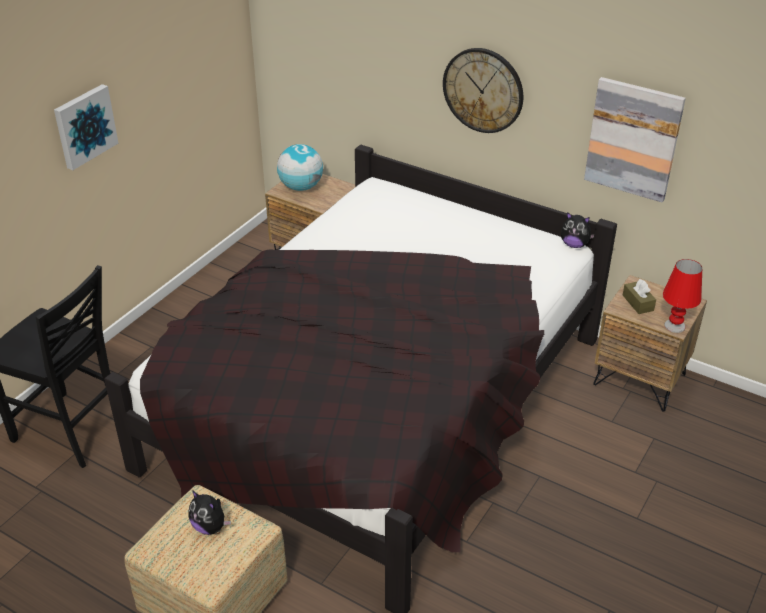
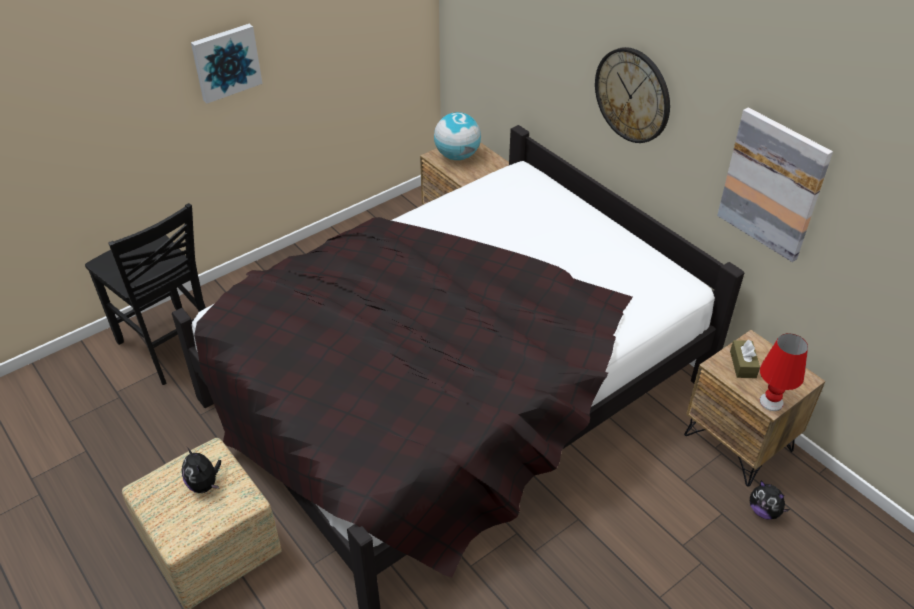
camera: 20 degrees right, 5 degrees up
(574, 245) = (695, 283): plush toy -> plush toy (764, 511)

